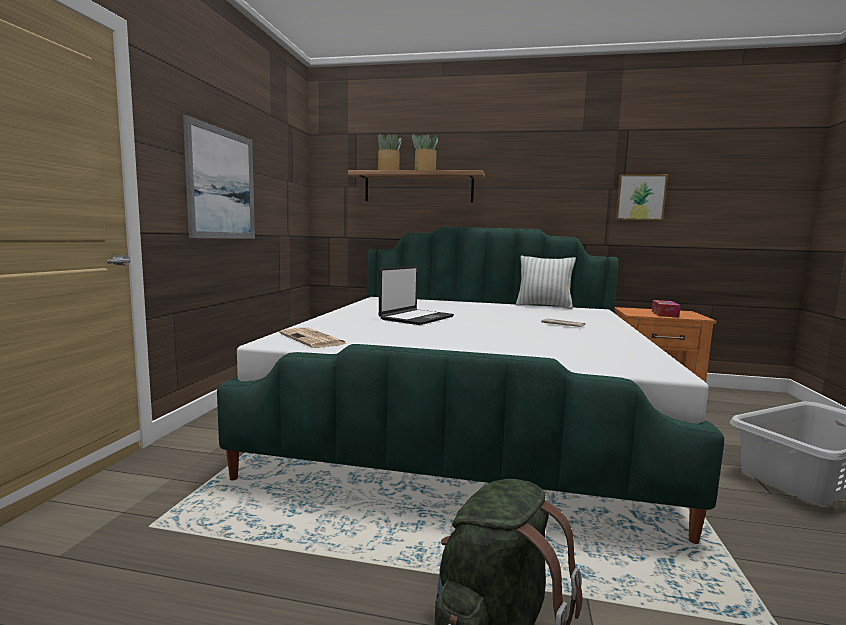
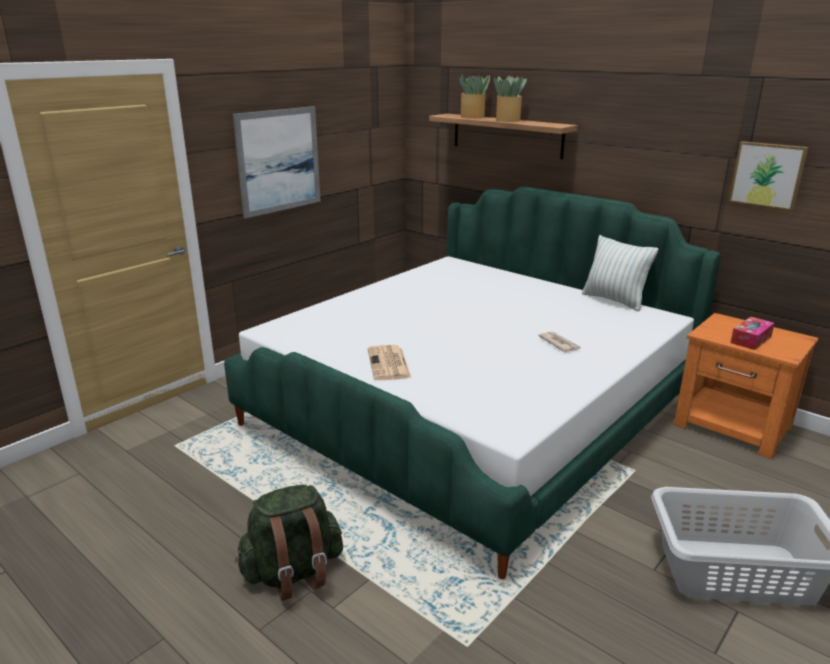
camera: 30 degrees right, 15 degrees up
(313, 339) = (298, 331): newspaper -> newspaper (389, 364)
(416, 318) = (428, 308): laptop -> none

